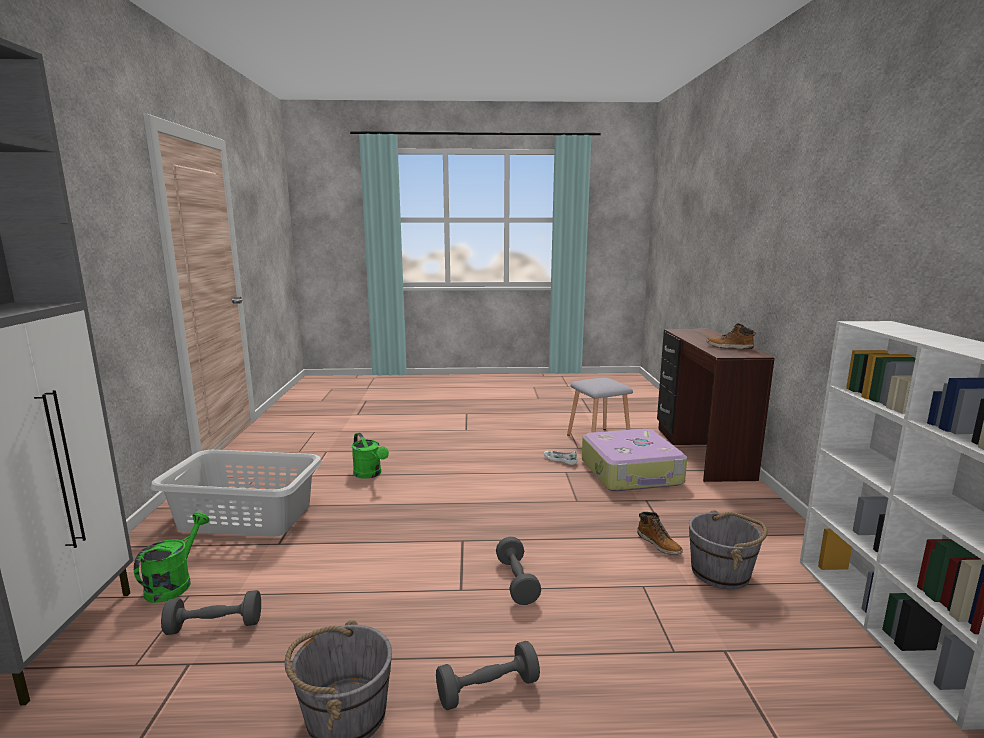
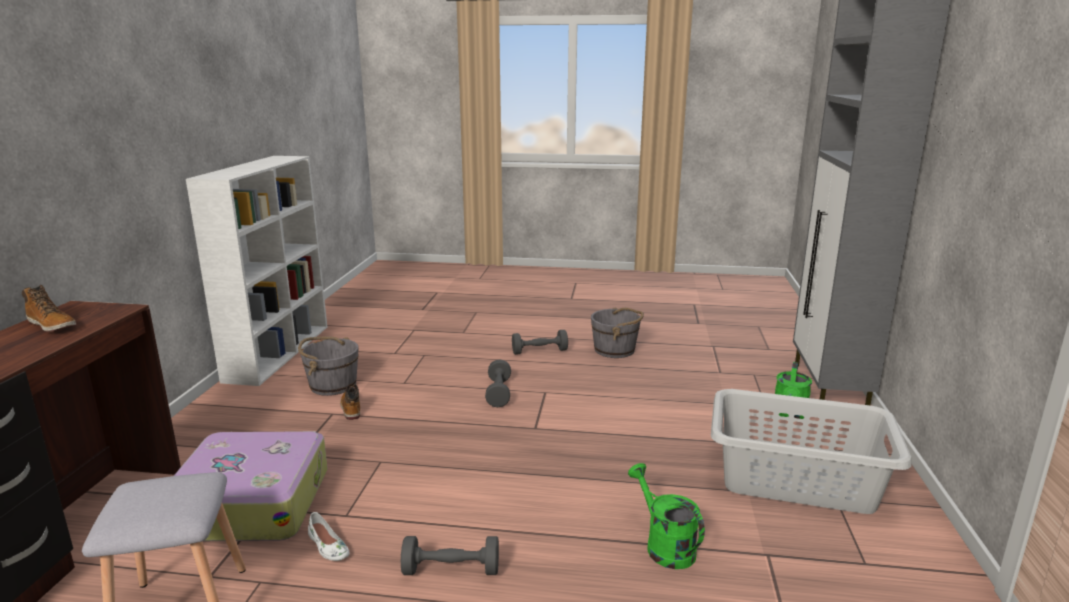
camera: 170 degrees left, 5 degrees up
(215, 626) = (722, 387): grey dumbbell -> grey dumbbell (451, 570)

